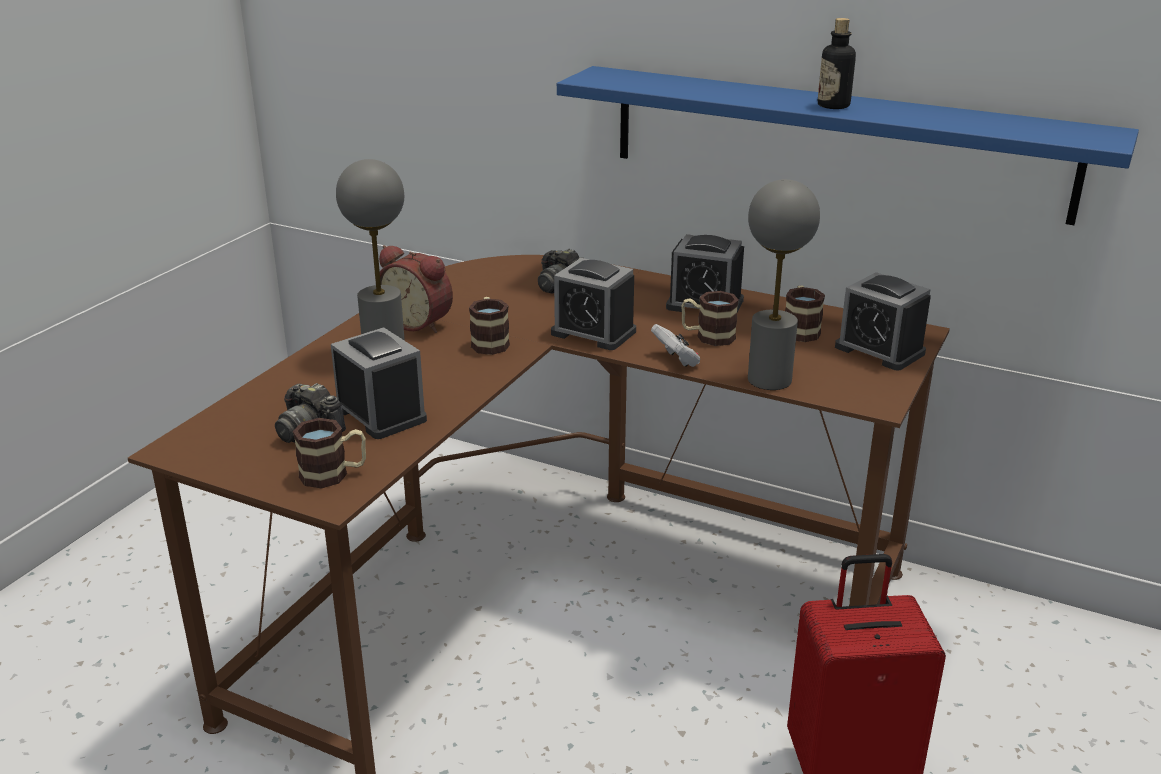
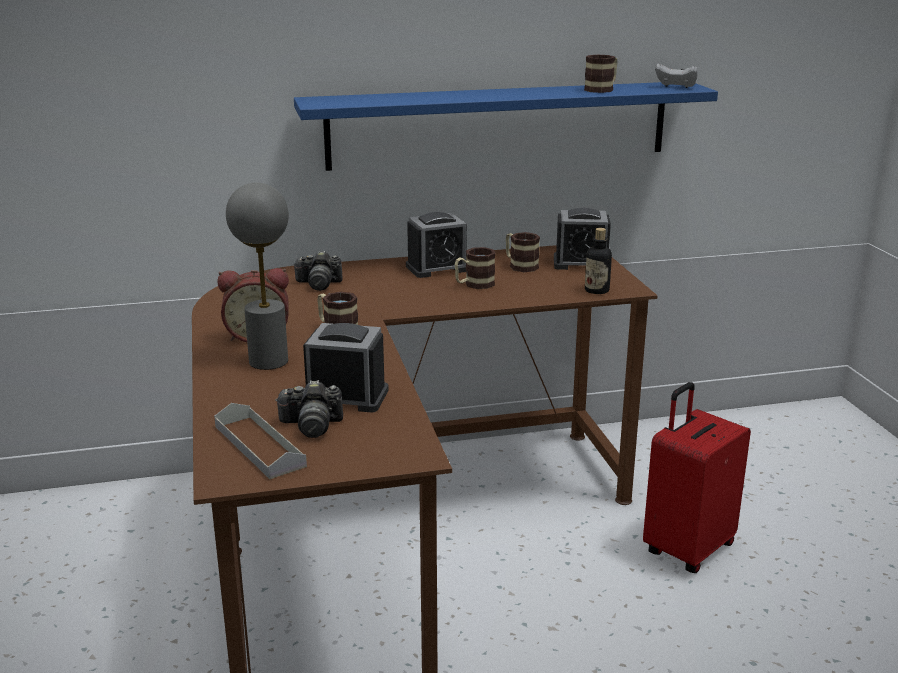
camera: 40 degrees left, 5 degrees down
(242, 431) = (259, 446): none -> grey tray
(333, 474) = (387, 442): mug -> mug (602, 89)
(593, 332) = (397, 304): alarm clock -> none
(676, 361) = (481, 303): white game controller -> white game controller (676, 87)
(769, 380) = (553, 296): grey table lamp -> none
(833, 105) = (516, 94): bottle -> bottle (596, 290)

